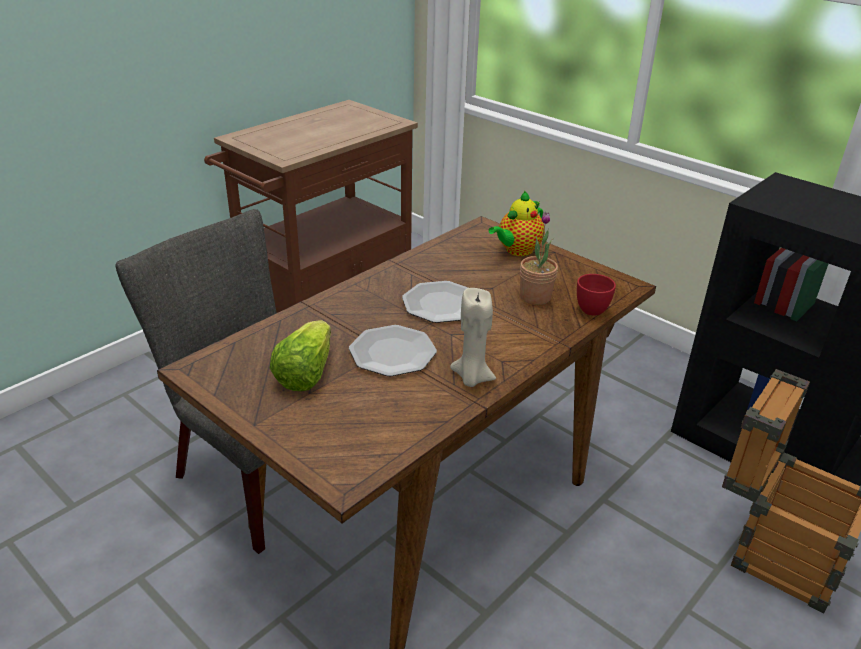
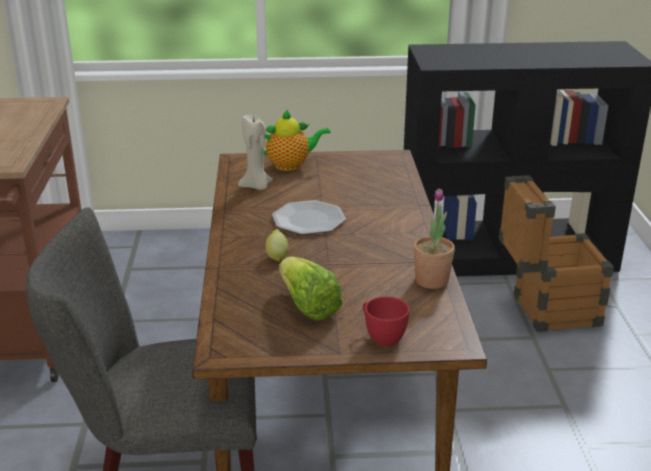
camera: 45 degrees left, 5 degrees down
(361, 320) = (277, 256): none -> lemon
(392, 352) = (338, 263): plate -> none
(472, 378) = (412, 250): beige candle -> beige candle (256, 186)
(517, 251) = (291, 165): teapot -> teapot turned 105 degrees counterclockwise
(535, 297) = (357, 187): potted plant -> potted plant (431, 280)
(591, 307) = (399, 178): red cup -> red cup (381, 337)

